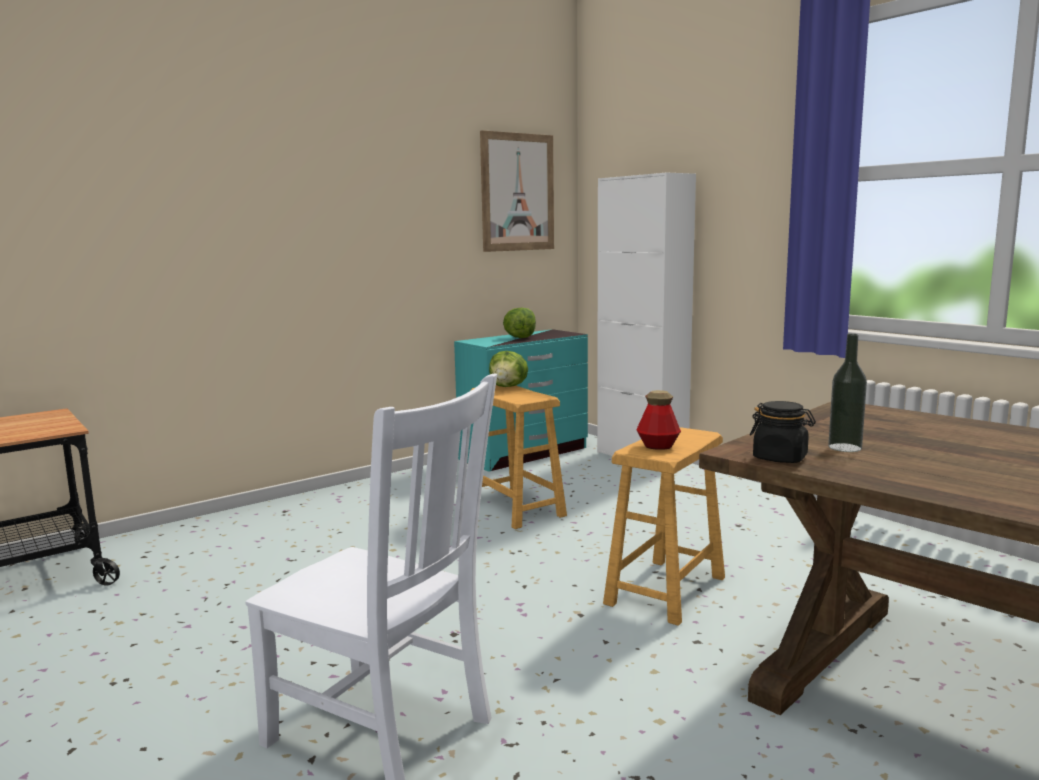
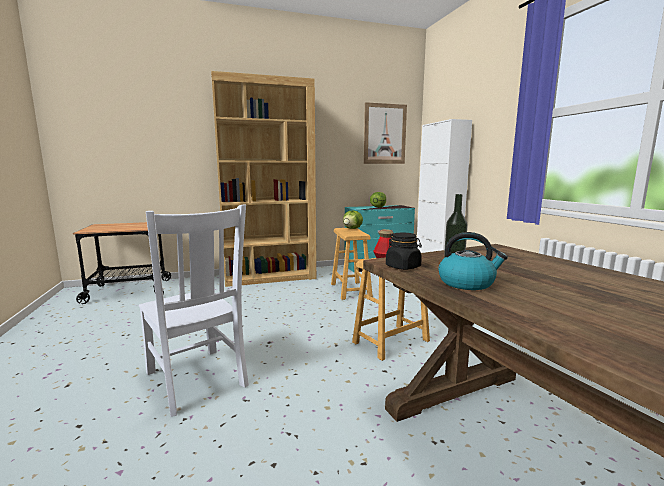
camera: 20 degrees right, 0 degrees up
(327, 504) = (270, 277): none -> brown bookcase
(905, 473) = (467, 283): none -> kettle

